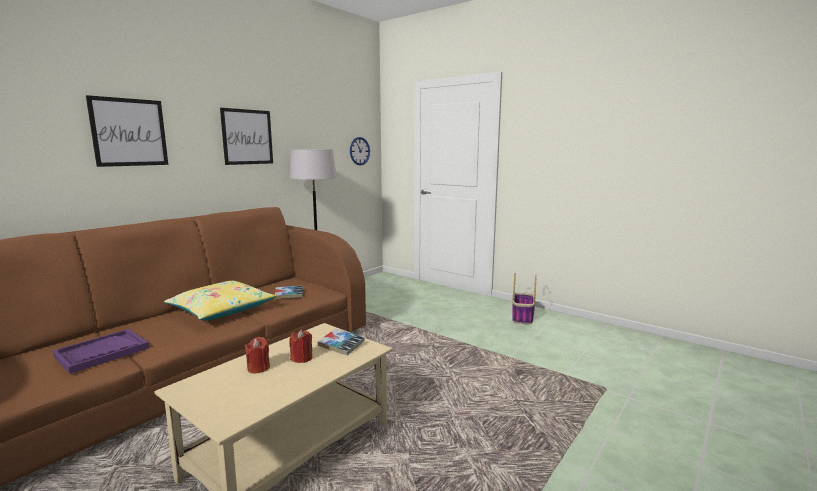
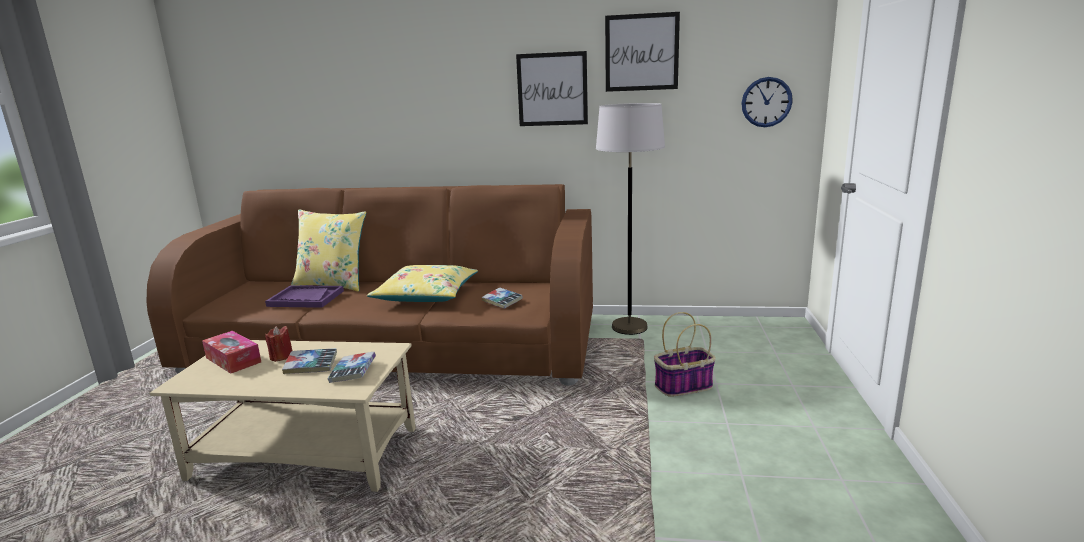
camera: 60 degrees right, 5 degrees up
(88, 338) = (333, 284): none -> yellow pillow
(129, 132) = (418, 92): picture -> picture (641, 52)
(221, 390) = (233, 360): none -> tissue box
(302, 358) = (311, 365): red candle -> book
(522, 318) = (850, 507): basket -> basket (683, 386)

